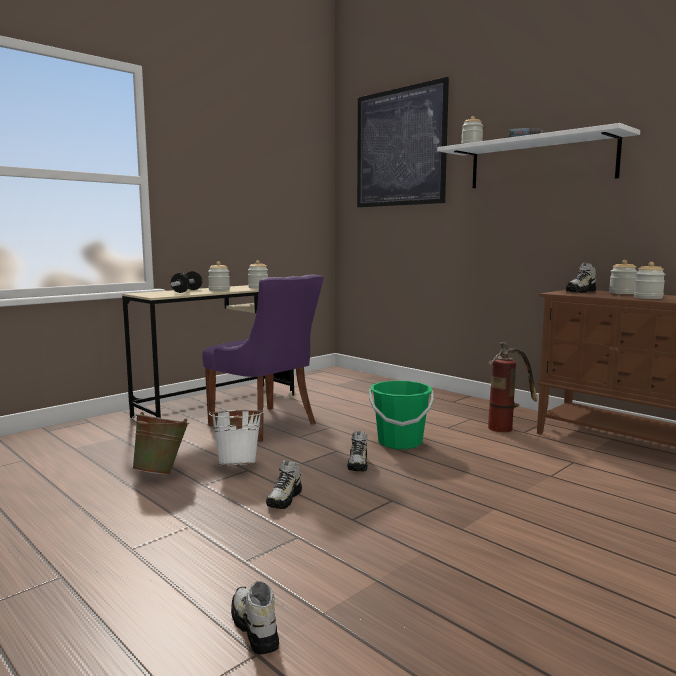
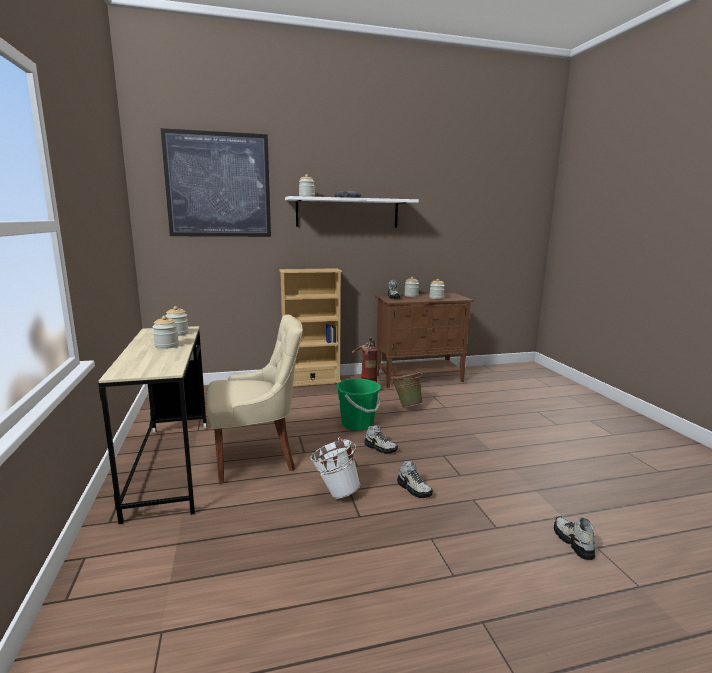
camera: 60 degrees left, 5 degrees up
(162, 473) = (313, 532): green bucket -> green bucket (406, 405)
(187, 291) = (148, 356): dumbbell -> none
(254, 628) = (573, 542): shoe -> shoe turned 75 degrees clockwise
(265, 424) = (257, 457): purple chair -> beige chair
(469, 400) = (311, 381): none -> beige bookcase

